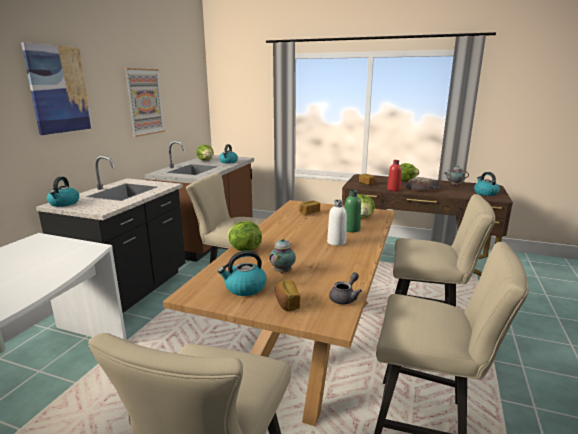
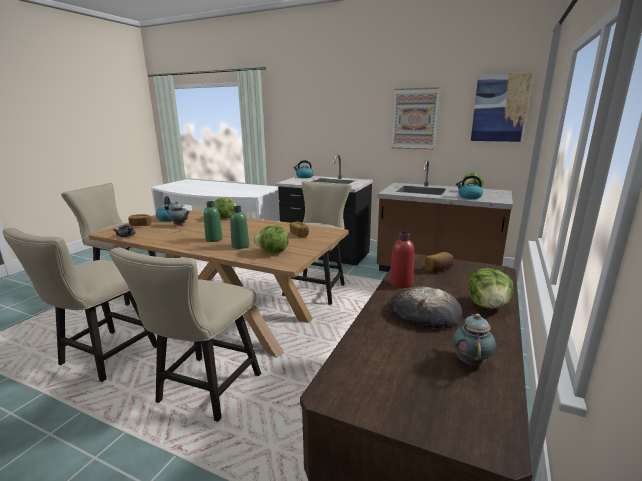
camera: 95 degrees right, 0 degrees up
(58, 89) = (331, 107): picture -> picture (500, 108)
(336, 242) = (214, 239): white bottle -> green bottle
(485, 193) = (391, 388): kettle -> none

